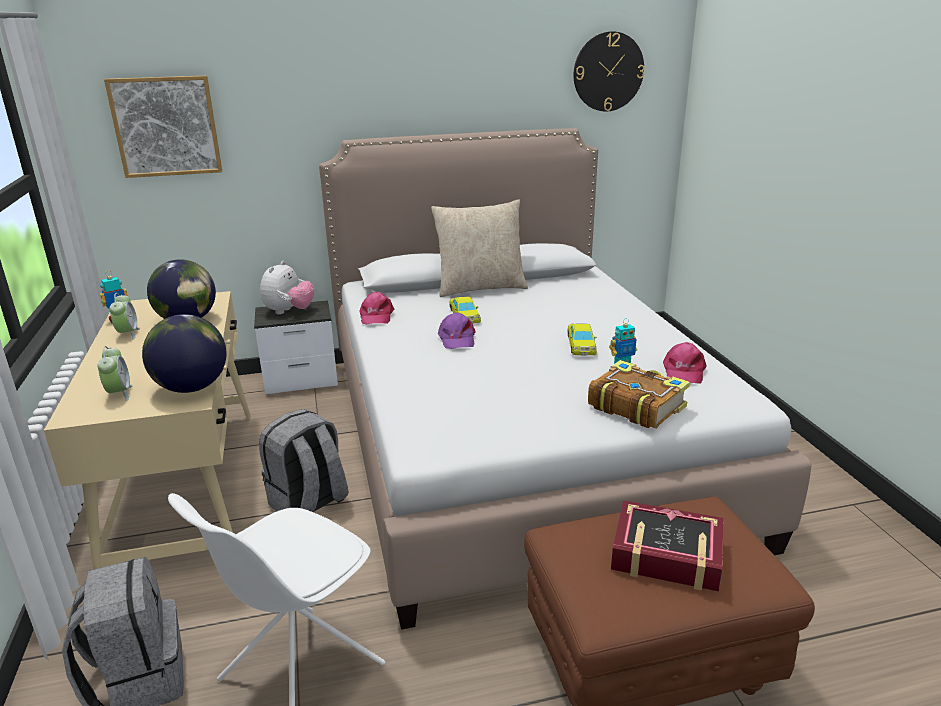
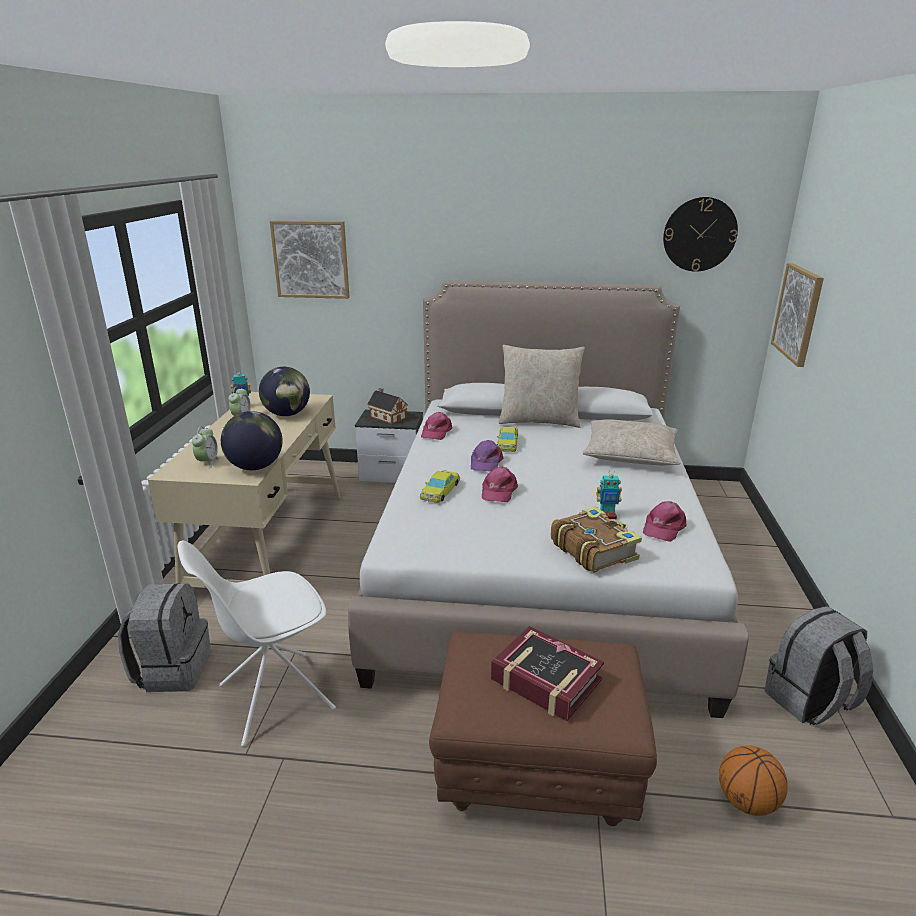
camera: 20 degrees right, 0 degrees up
(289, 311) = (387, 417): plush toy -> toy house
(308, 503) = (346, 574): grey backpack -> grey backpack (809, 702)
(494, 365) = (498, 491): none -> pink cap
(581, 344) = (588, 486): yellow toy car -> yellow toy car (440, 490)
(596, 306) = (630, 454): none -> beige pillow
(718, 144) = (798, 313): none -> picture
(851, 628) = (747, 802): none -> basketball

